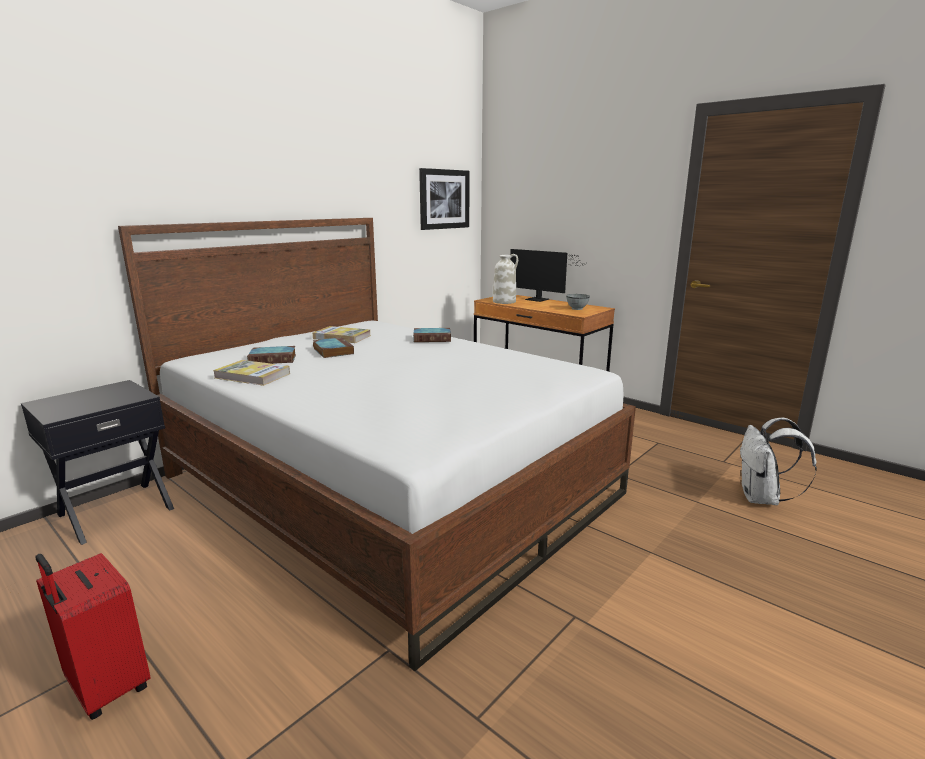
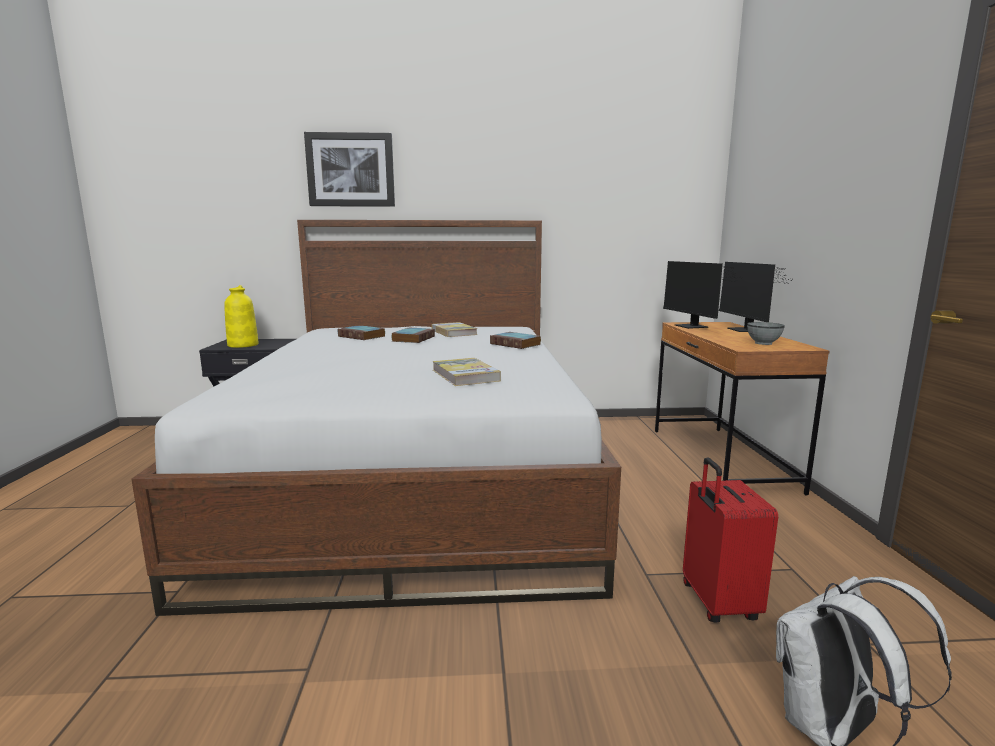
camera: 45 degrees right, 5 degrees down
(87, 403) = (243, 345): none -> yellow vase
(106, 688) = (79, 520): red suitcase -> red suitcase (717, 603)
(252, 376) = (315, 342): book -> book (465, 375)
(444, 199) = (656, 202): picture -> picture (350, 170)
(504, 302) = (692, 327): white vase -> monitor

